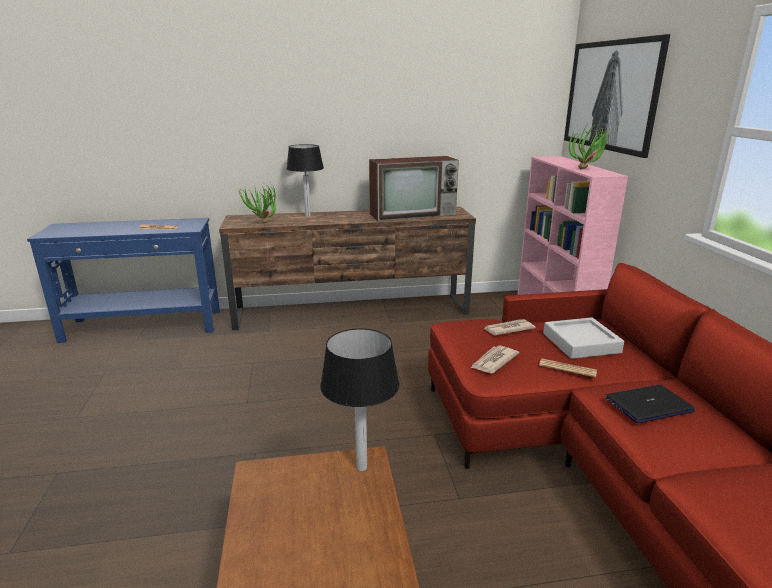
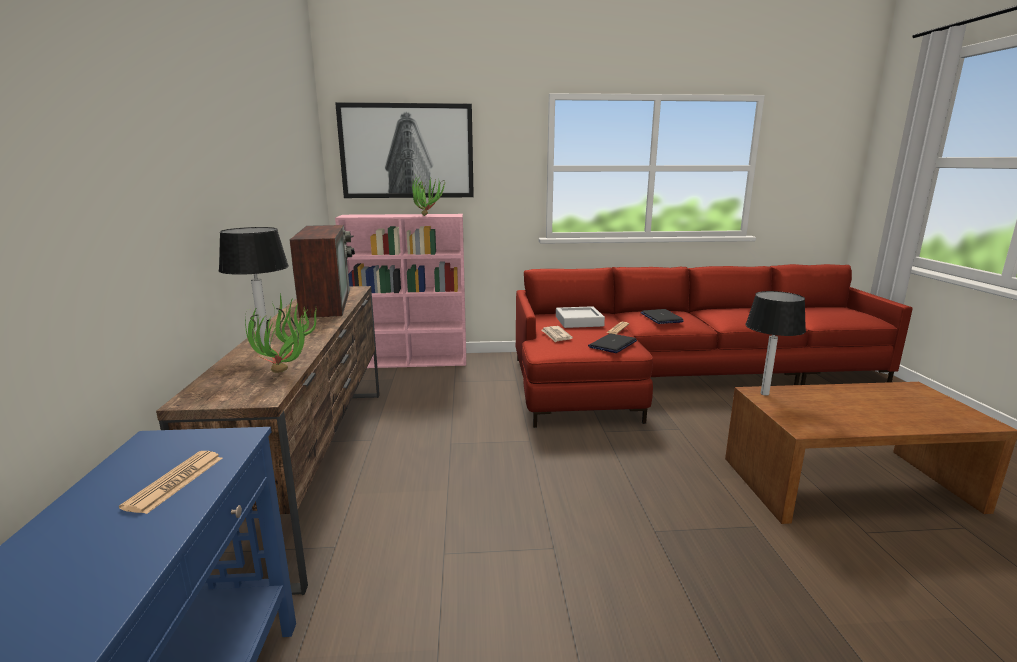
camera: 85 degrees left, 5 degrees down
(493, 361) = (612, 344): newspaper -> laptop

